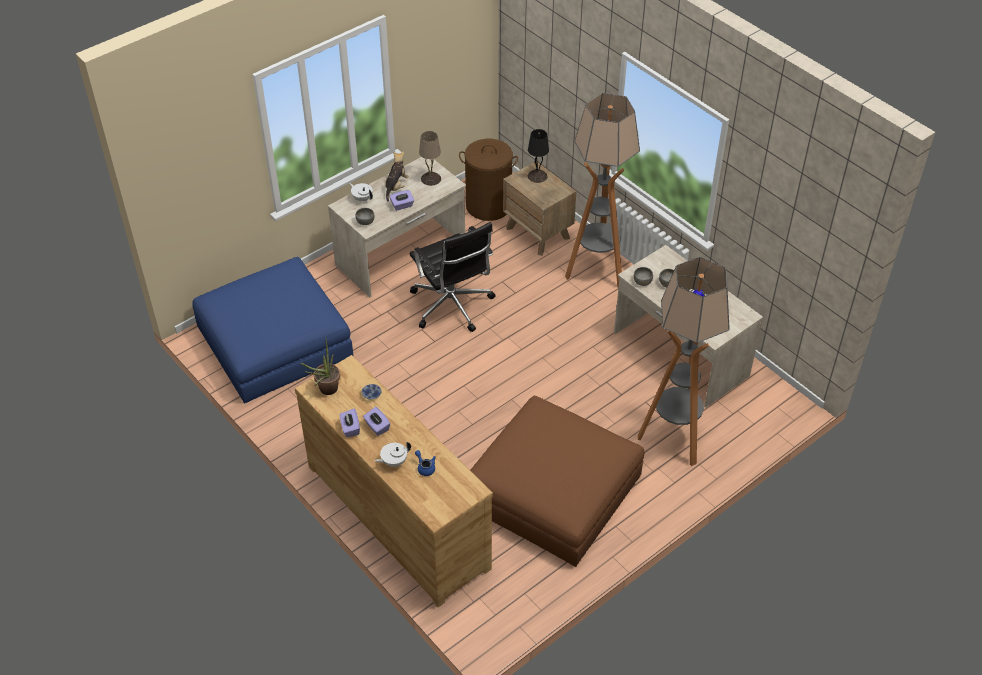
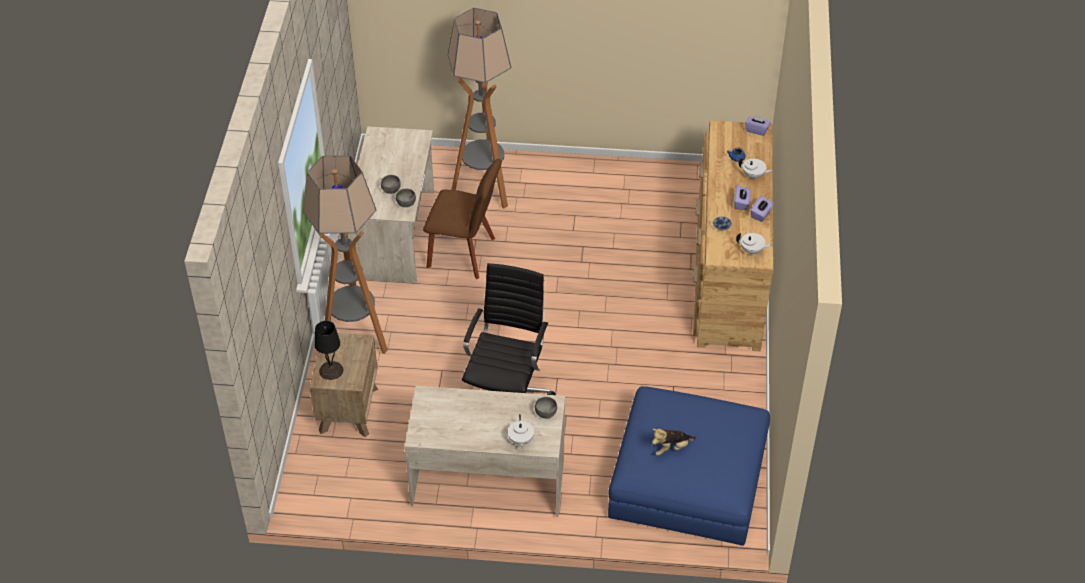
camera: 135 degrees left, 0 degrees up
(325, 391) = (752, 251): potted plant -> white teapot
(396, 187) = (476, 430): plush toy -> plush toy (671, 448)
(402, 205) = (495, 405): purple tissue box -> purple tissue box (757, 130)
(430, 179) = (437, 415): beige table lamp -> none
(488, 206) = (350, 471): brown laundry basket -> none
(552, 491) = (606, 217): brown ottoman -> none
(613, 378) = (465, 253): none -> brown chair

